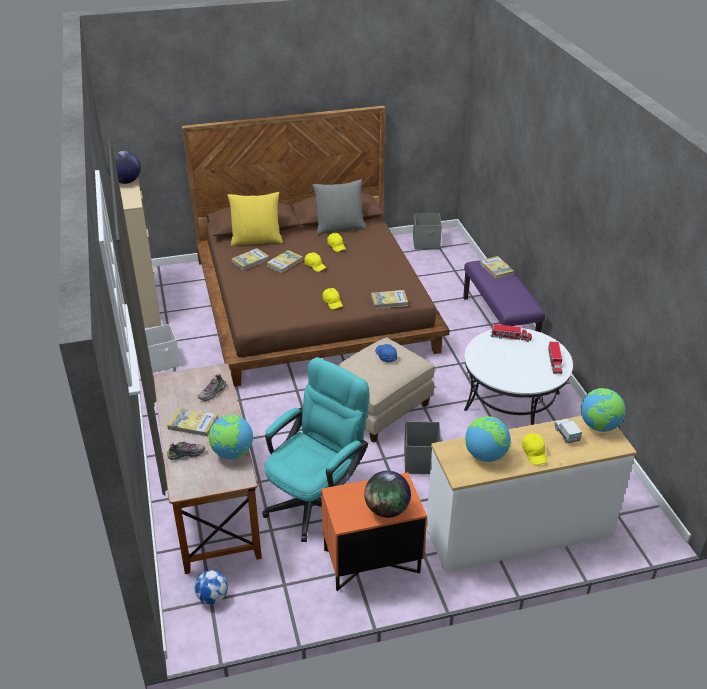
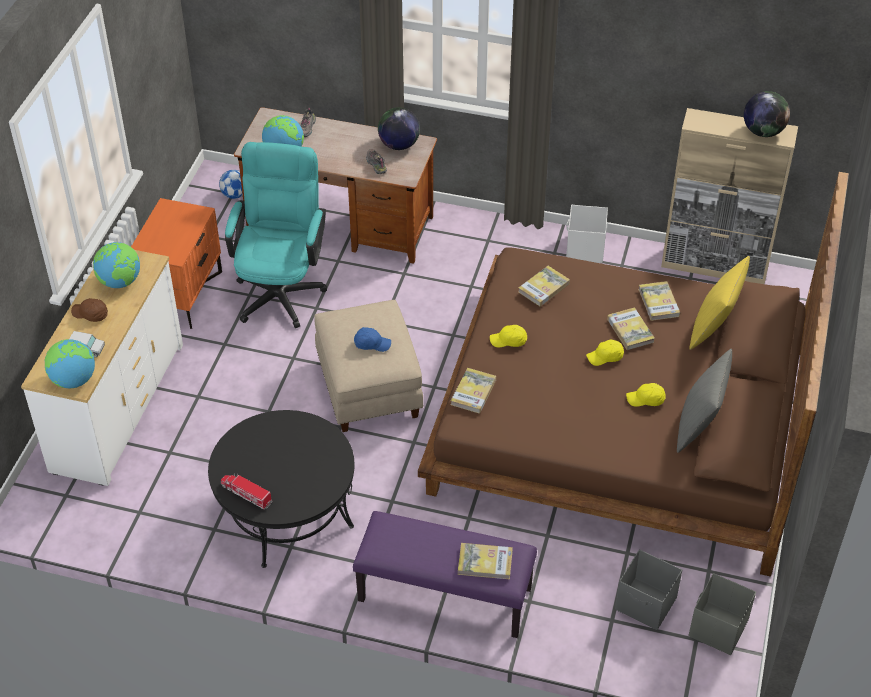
camera: 120 degrees right, 10 degrees up
(193, 424) = (342, 142): book -> book (543, 288)
(316, 500) = (281, 289): turquoise office chair -> turquoise office chair turned 150 degrees counterclockwise
(387, 510) = (154, 235): globe -> globe (399, 145)
(421, 461) = (265, 384): grey storage box -> grey storage box (646, 604)
(510, 337) = (323, 481): toy truck -> none
(512, 401) = (287, 512): white coffee table -> black coffee table
(534, 453) = (90, 314): yellow cap -> brown cap

